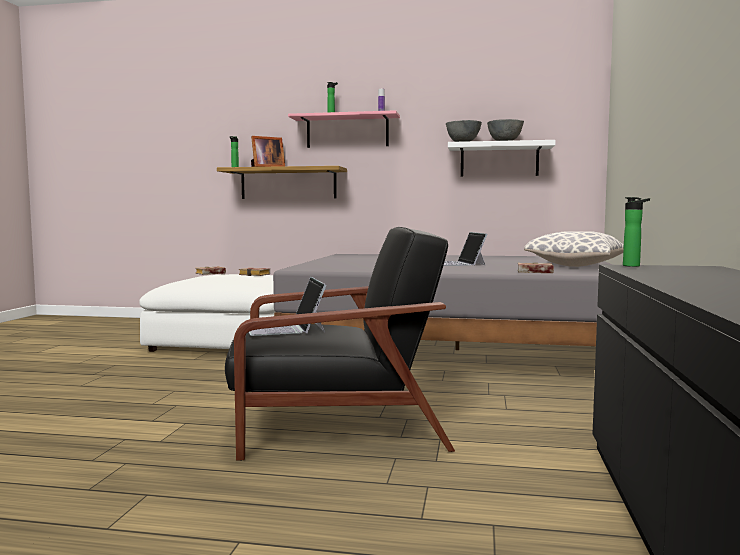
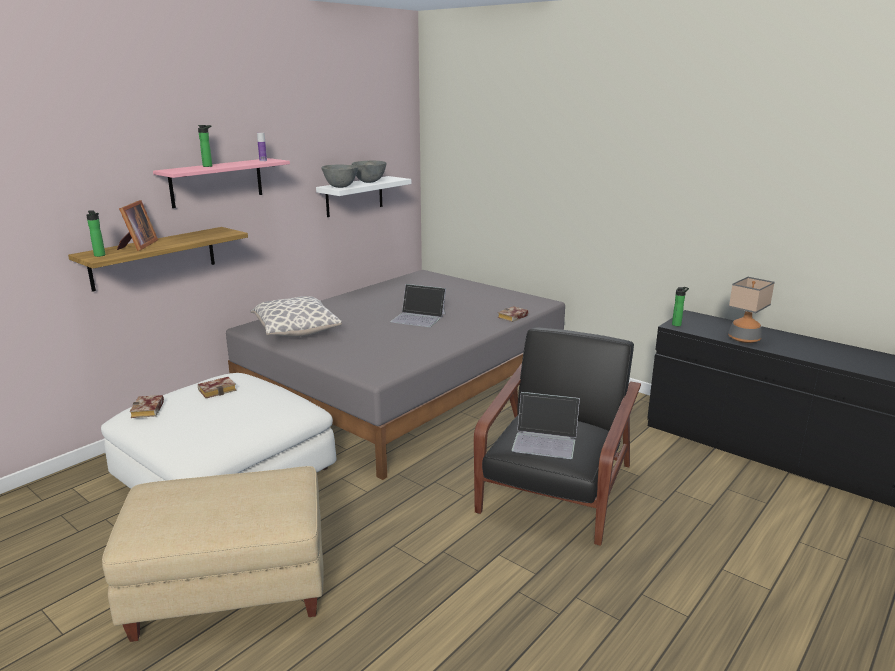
camera: 60 degrees left, 15 degrees up
(90, 368) = (230, 591): none -> beige ottoman
(576, 266) = (487, 296): pillow -> pillow (296, 331)
(673, 277) = (744, 339): none -> table lamp

